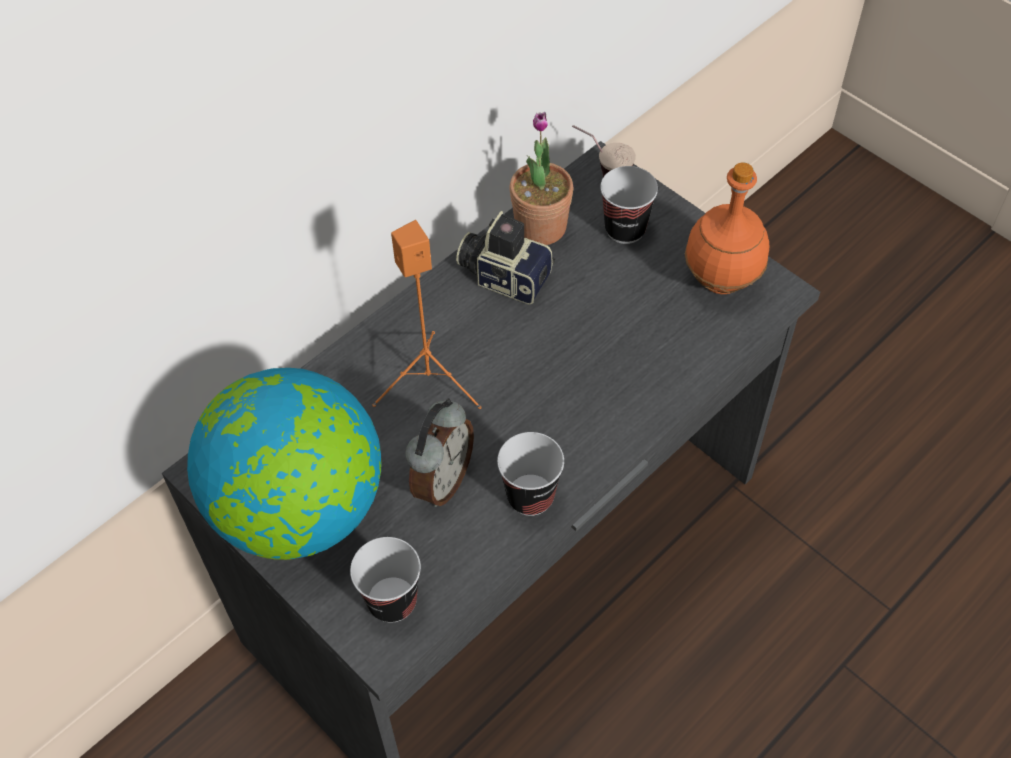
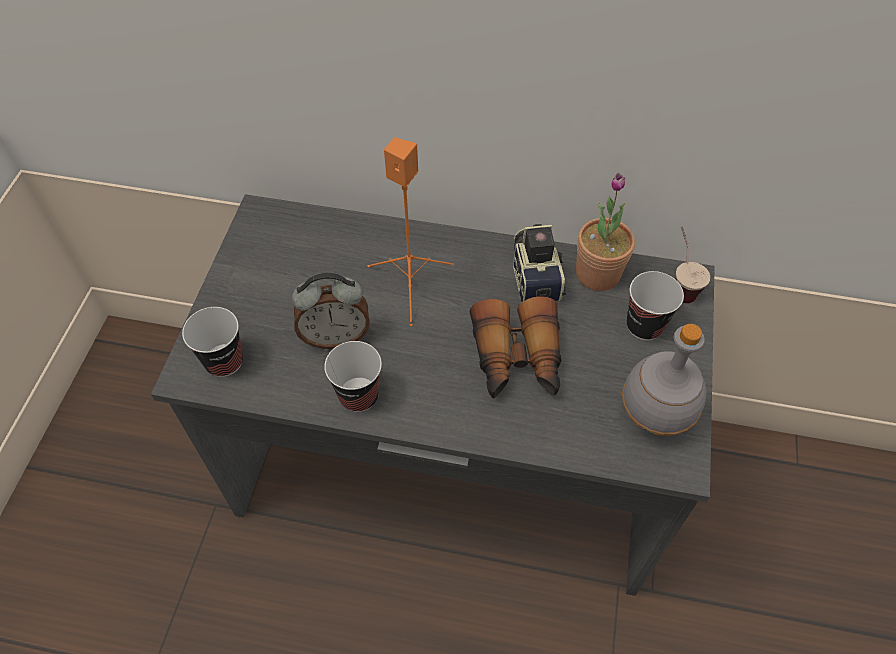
camera: 55 degrees right, 0 degrees up
(299, 510) = (262, 274): globe -> none
(588, 345) = (517, 360): none -> binoculars
(720, 281) = (653, 416): orange bottle -> grey bottle

